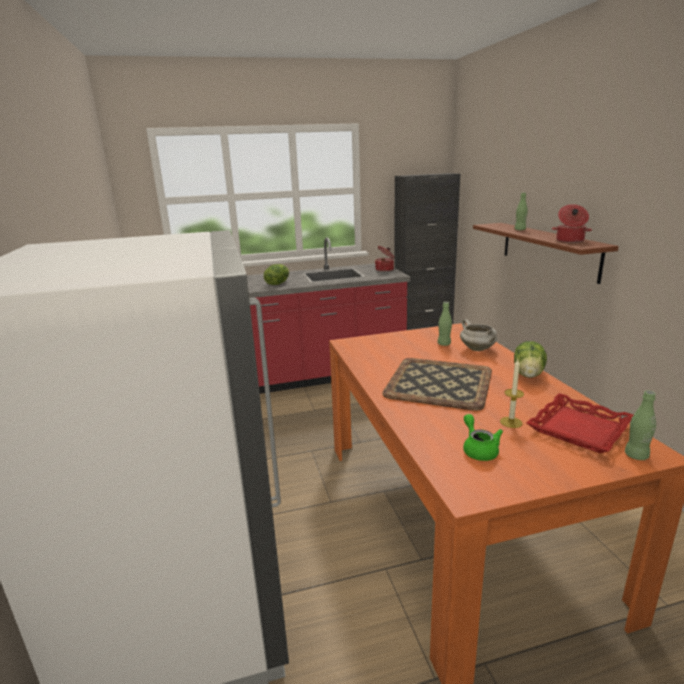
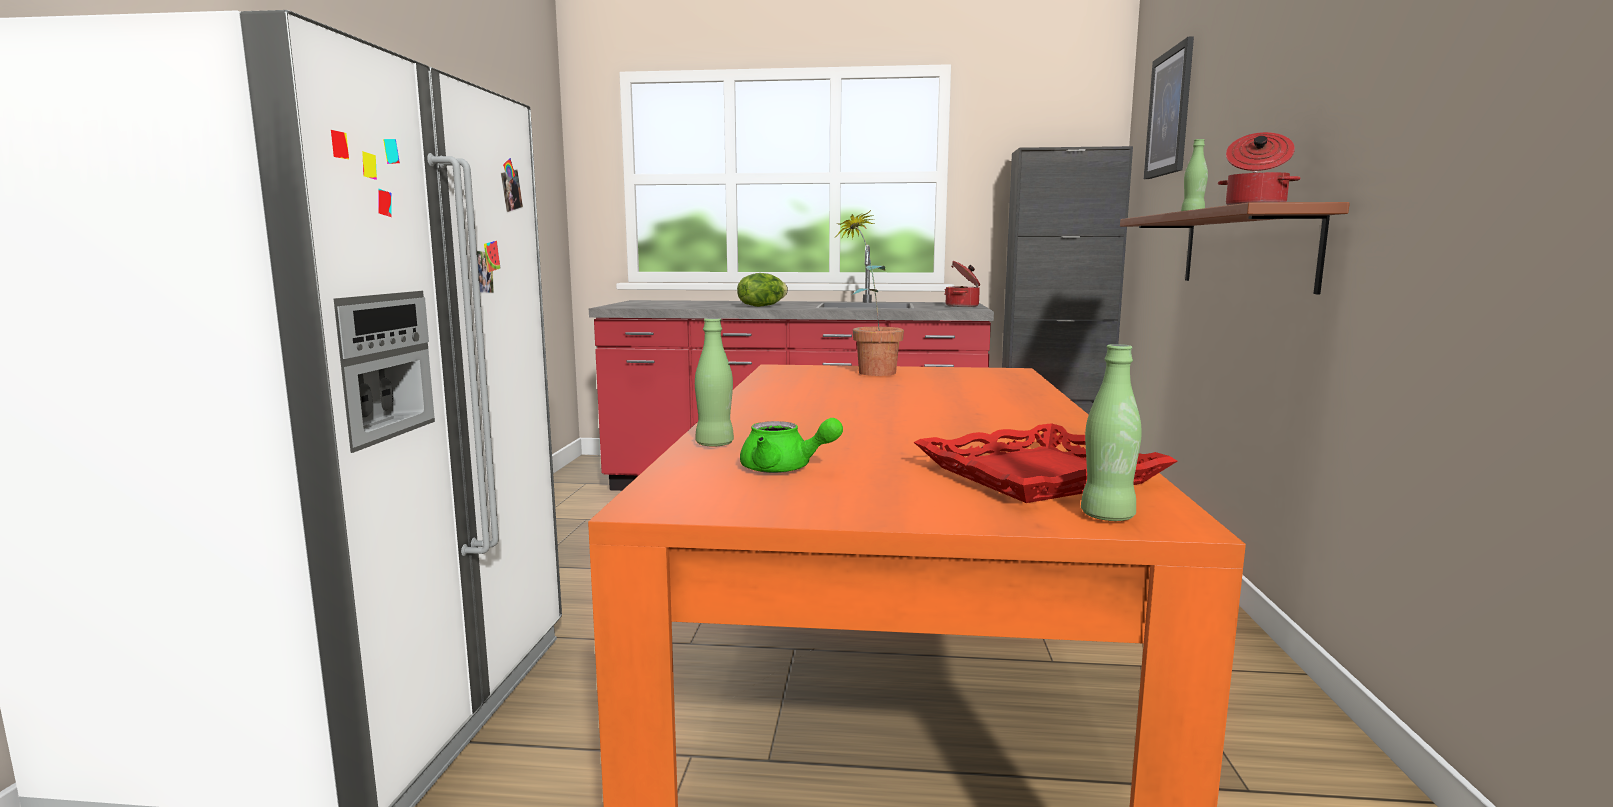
camera: 20 degrees right, 10 degrees down
(395, 339) = (869, 371): none -> potted plant
(438, 383) = (854, 409): tray -> none
(444, 344) = (947, 381): green bottle -> green bottle (714, 444)
(478, 349) = (1002, 389): white cooking pot -> none
(479, 449) = (785, 469): green teapot -> green teapot turned 105 degrees clockwise
(486, 162) = (1169, 113): none -> picture
(511, 422) = (908, 454): candle -> none
(529, 374) = (1053, 418): lettuce -> none

